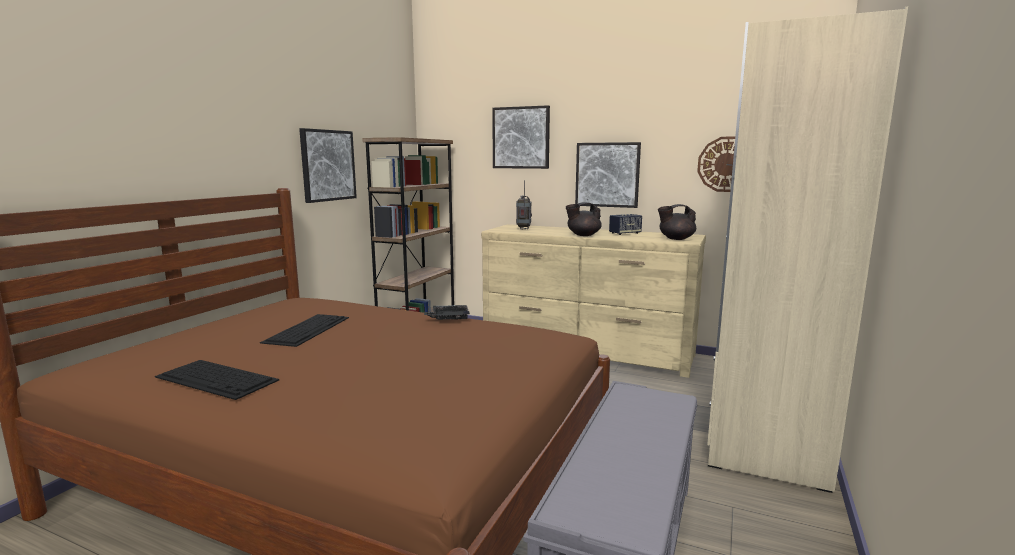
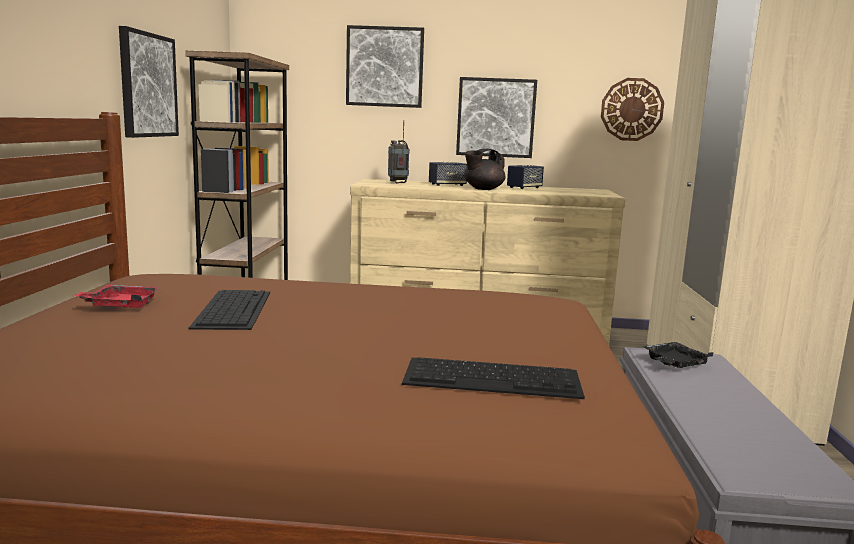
camera: 20 degrees left, 0 degrees up
(218, 378) = (198, 376): keyboard -> keyboard (494, 377)
(247, 322) = (120, 305): none -> red tray
(448, 318) = (403, 287): black tray -> black tray (674, 364)
(561, 231) = (447, 185): none -> speaker
(676, 239) = (589, 193): black teapot -> none

